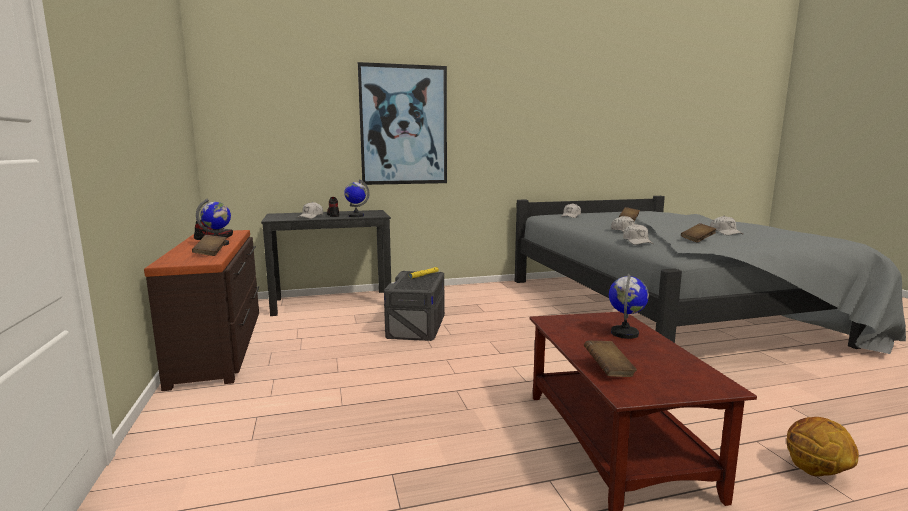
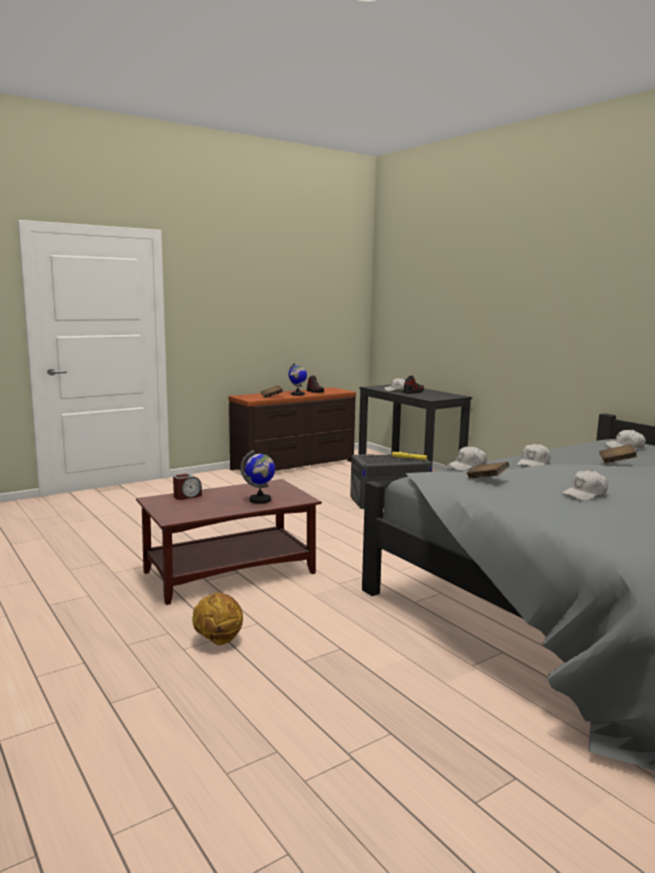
camera: 70 degrees right, 0 degrees up
(356, 216) = (419, 395): globe -> none
(403, 125) = (498, 312): picture -> none
(608, 370) = (187, 496): brown book -> alarm clock

